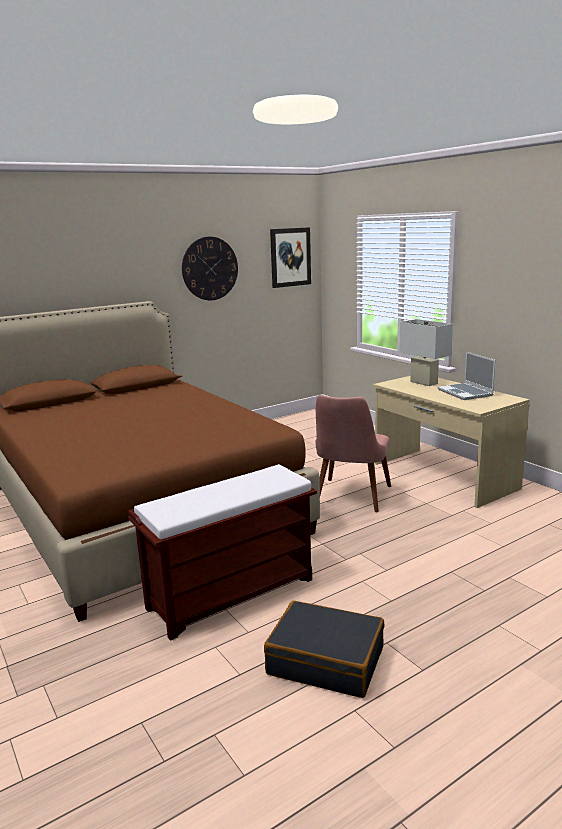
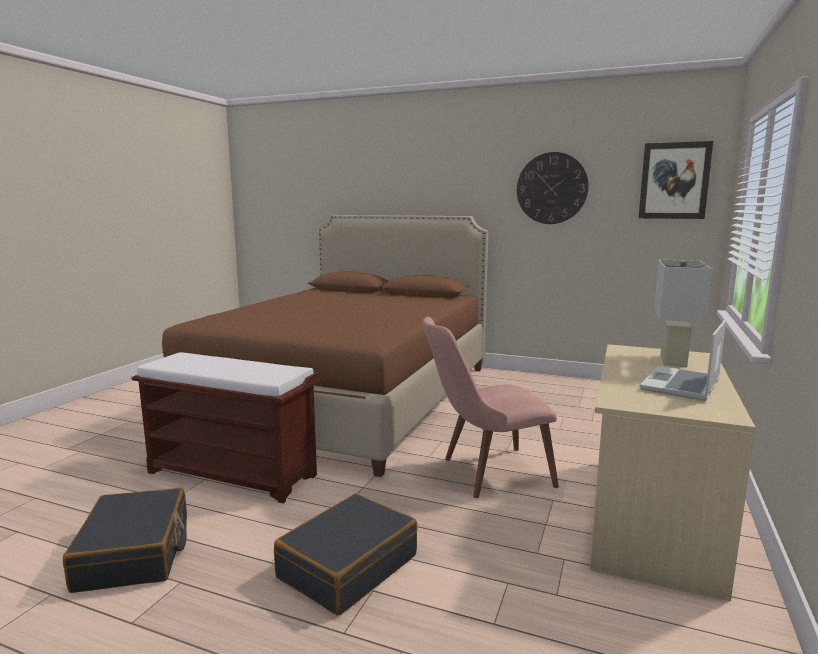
camera: 55 degrees right, 5 degrees down
(419, 573) = (347, 566): none -> black suitcase

